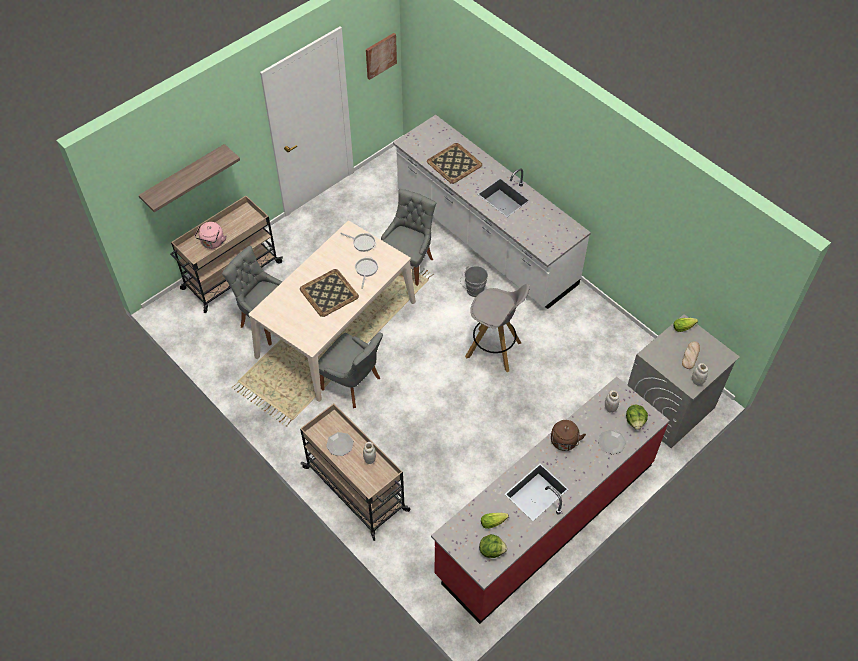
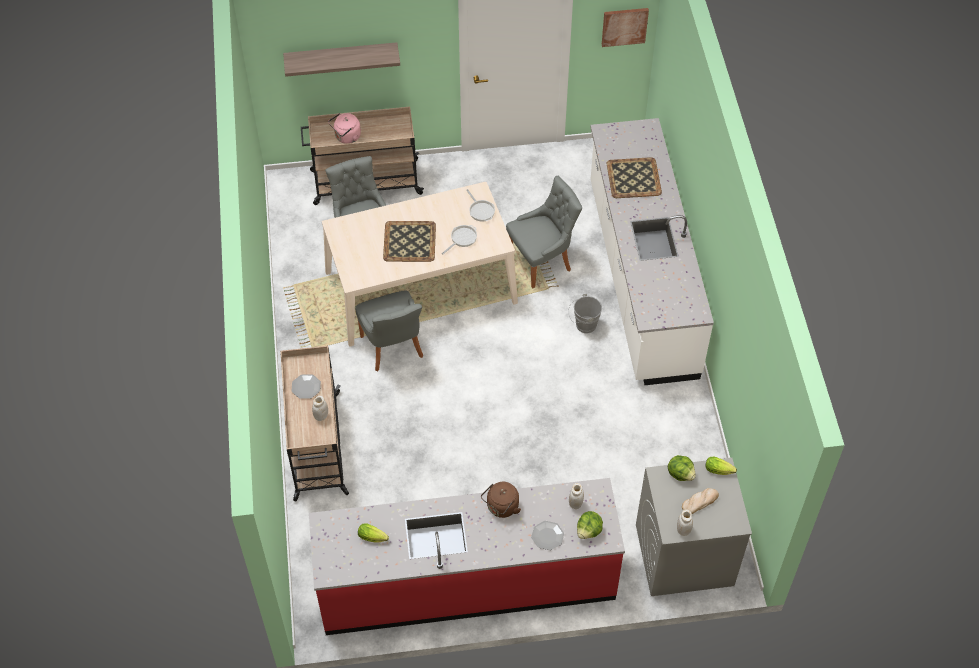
camera: 35 degrees right, 0 degrees up
(491, 550) = (349, 560): lettuce -> lettuce (680, 474)
(494, 350) = (555, 394): grey stool -> none

